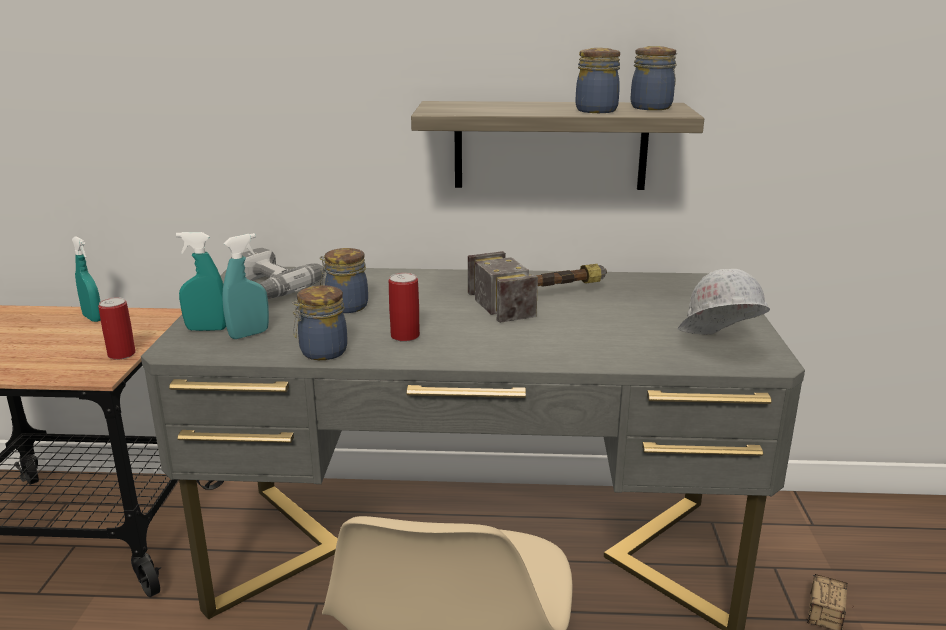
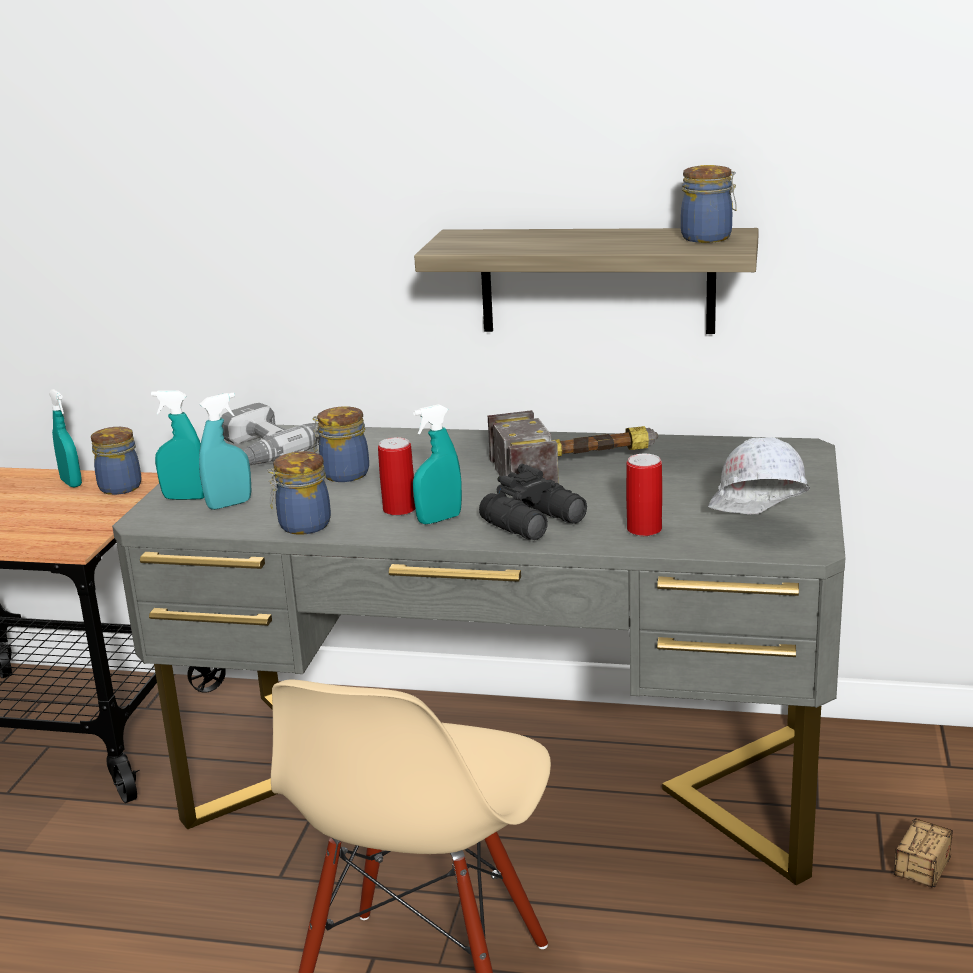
camera: 10 degrees right, 0 degrees up
(121, 354) = (98, 525): can -> can (644, 529)
(443, 344) = (439, 519): none -> turquoise spray bottle
(530, 345) = (536, 522): none -> black binoculars
(595, 110) = (634, 243): jar -> jar (120, 486)

